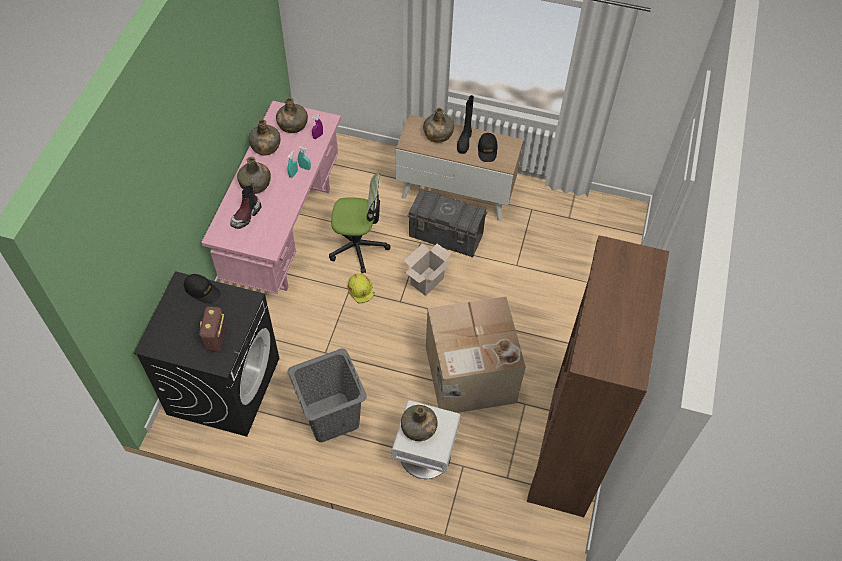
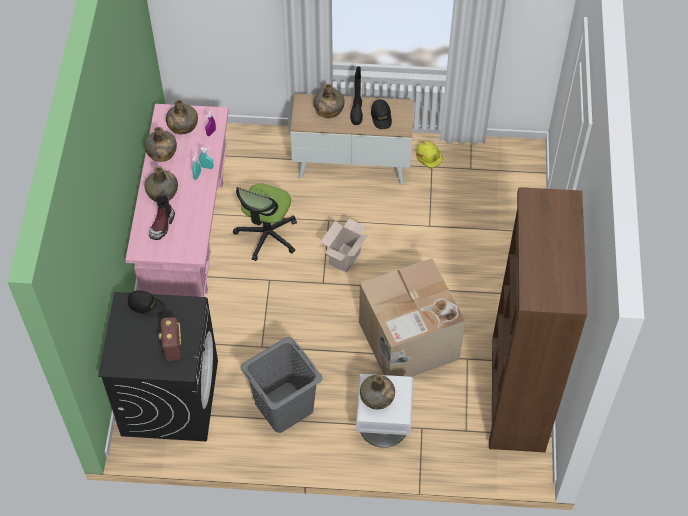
camera: 10 degrees left, 0 degrees up
(358, 246) = (267, 236): office chair -> office chair turned 120 degrees clockwise
(361, 290) = (281, 279): yellow hard hat -> yellow hard hat (429, 156)
(446, 236) = (353, 209): grey storage box -> none

